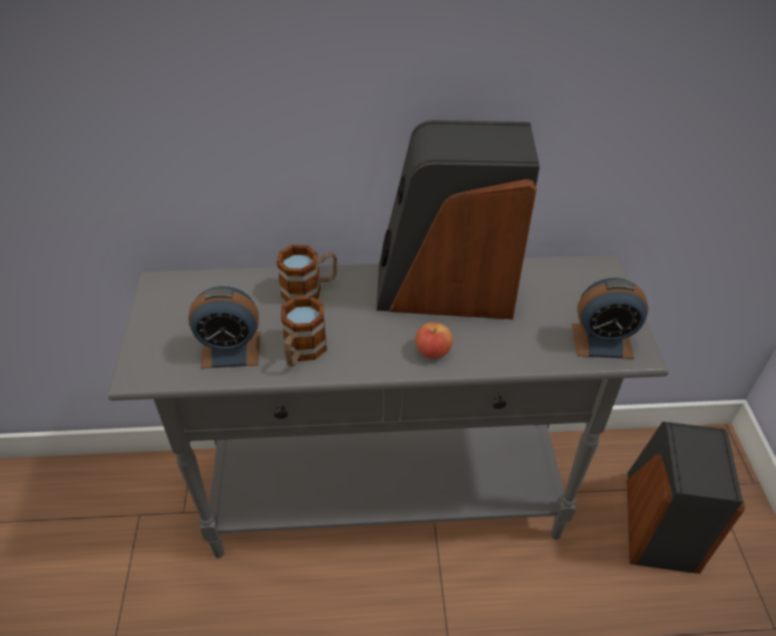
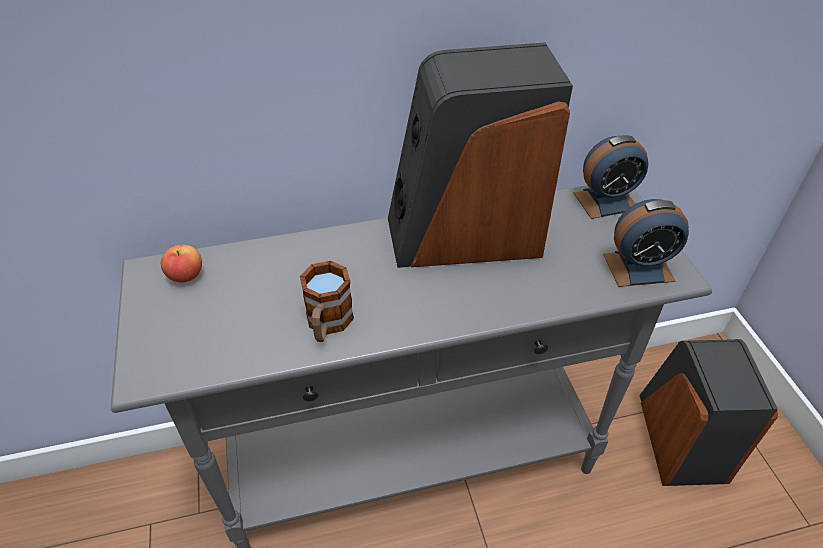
camera: 10 degrees left, 0 degrees up
(231, 349) = (246, 333): alarm clock -> alarm clock (605, 201)
(309, 289) = (319, 255): mug -> none
(433, 351) = (469, 303): apple -> apple (186, 275)

